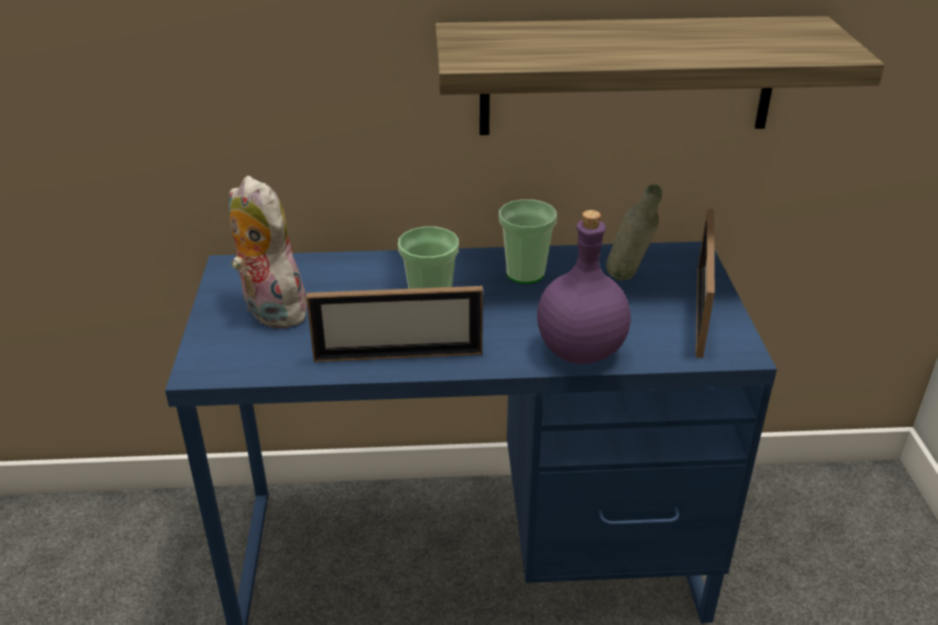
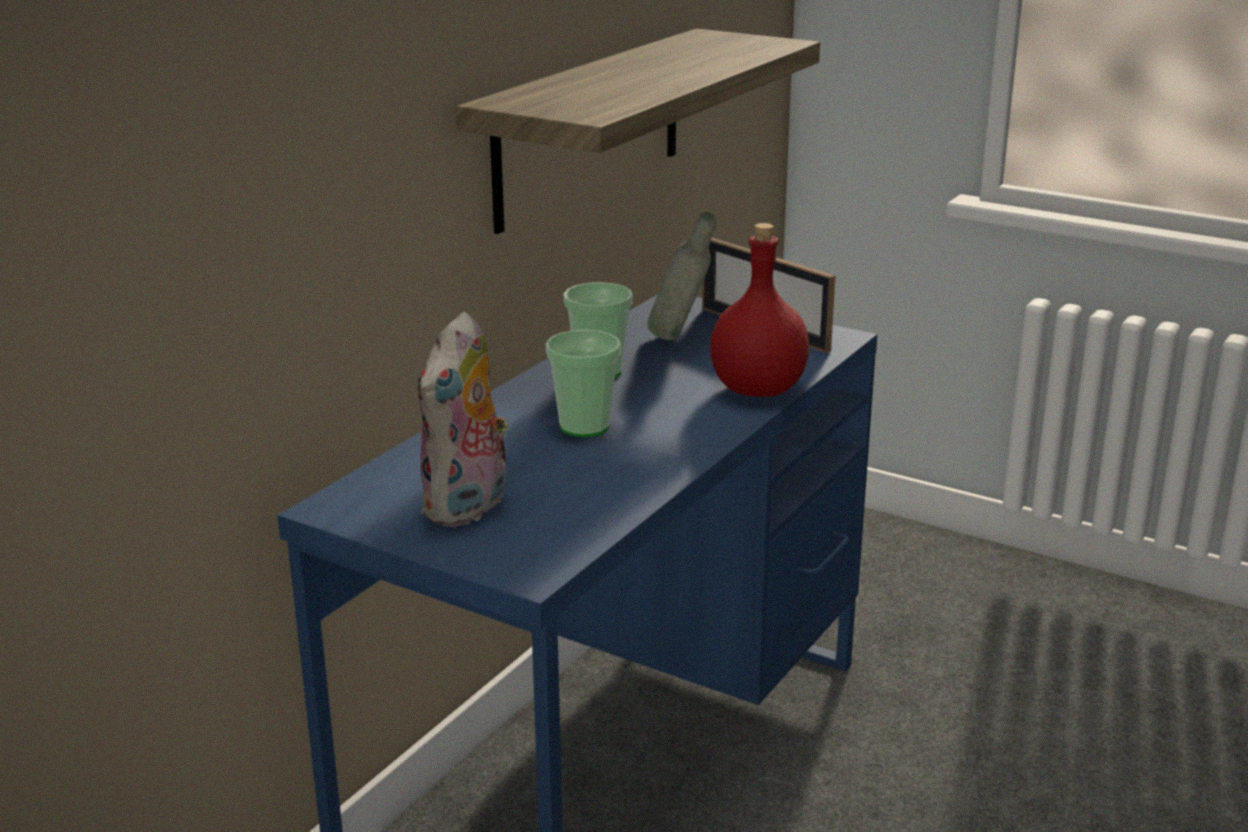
camera: 55 degrees left, 10 degrees down
(269, 311) = (468, 508): plush toy -> plush toy turned 60 degrees counterclockwise
(398, 356) = (654, 466): picture frame -> none
(578, 351) = (757, 390): purple bottle -> red bottle

